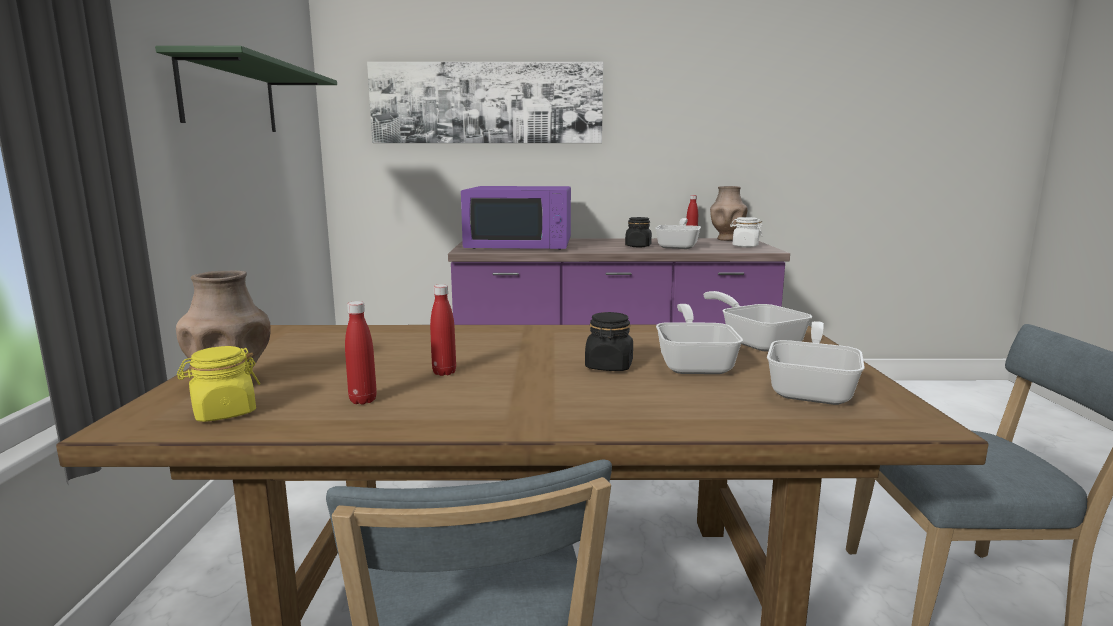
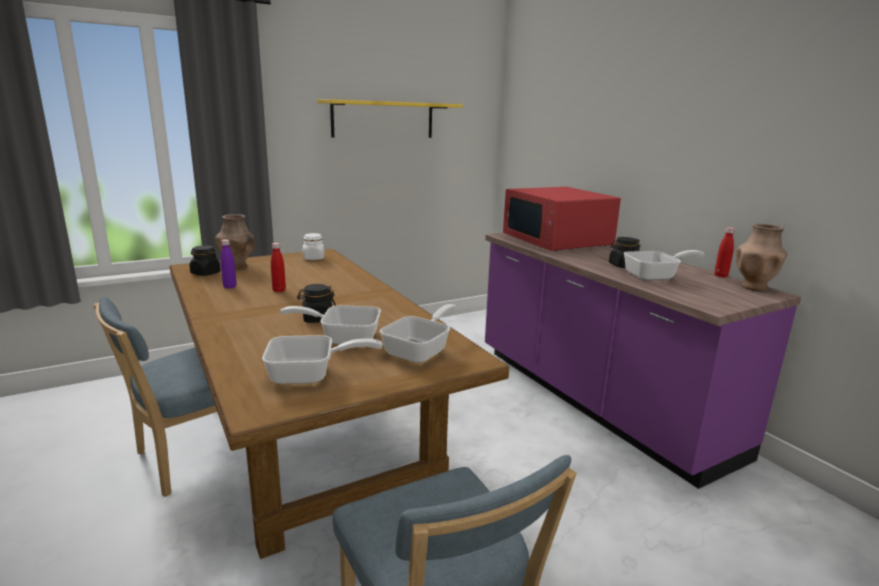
camera: 60 degrees right, 5 degrees up
(224, 413) = (205, 273): yellow jar -> black jar
(230, 97) = (383, 119): green shelf -> yellow shelf
(363, 400) = (230, 287): red bottle -> purple bottle
(486, 103) = (587, 117): picture -> none
(521, 244) = (557, 240): purple microwave -> red microwave
(695, 363) = (343, 338): frying pan -> frying pan turned 150 degrees counterclockwise
(745, 246) = (719, 297): white jar -> white jar (313, 258)

